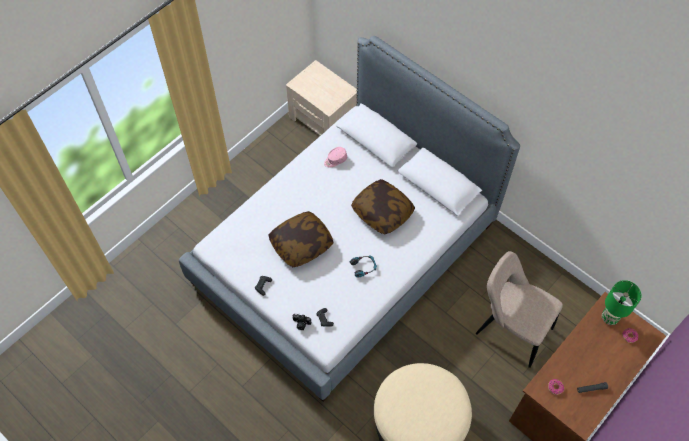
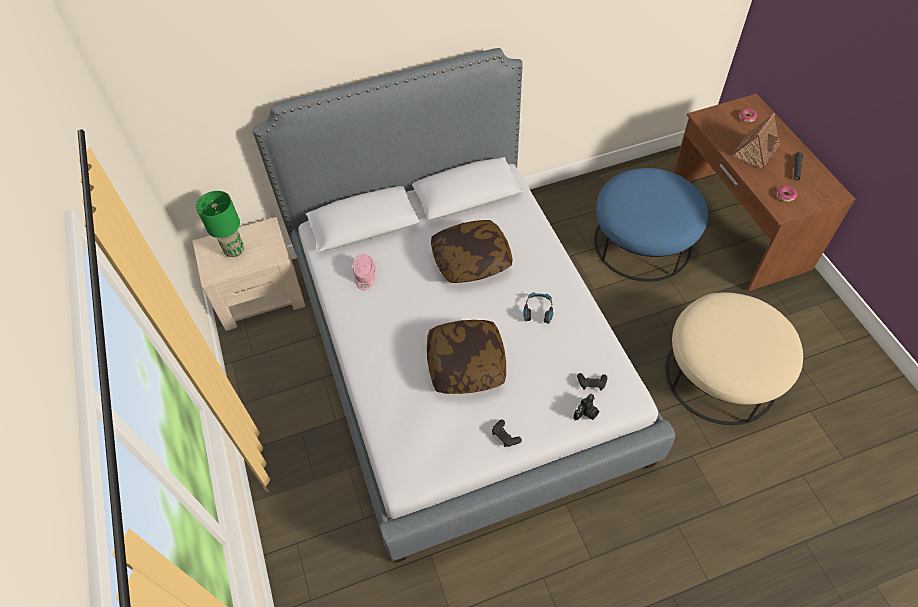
camera: 60 degrees left, 5 degrees down
(510, 329) = (642, 243): beige chair -> blue ottoman
(593, 353) = (755, 151): none -> toy house
(609, 318) = (719, 122): green table lamp -> green table lamp (234, 251)

